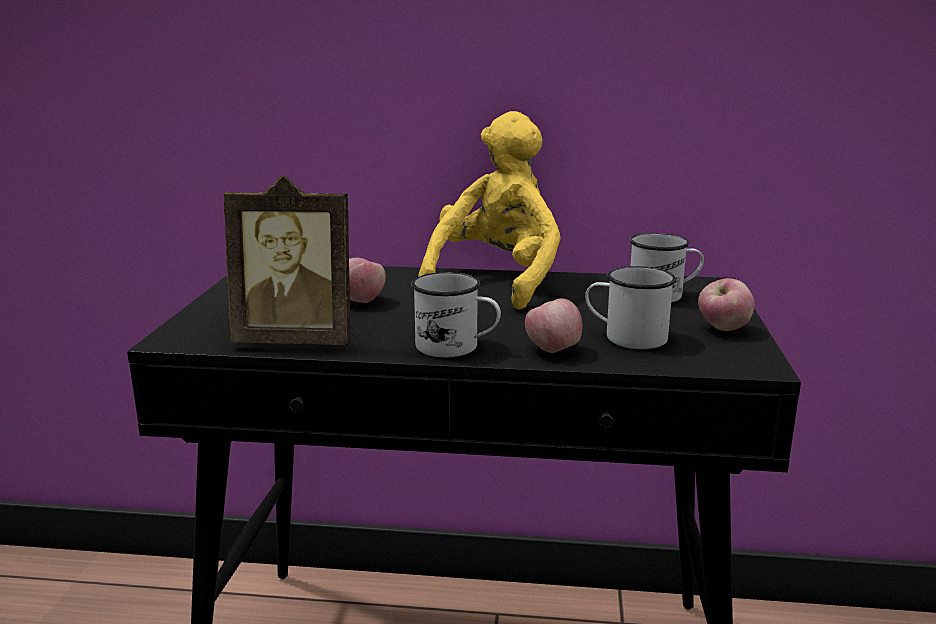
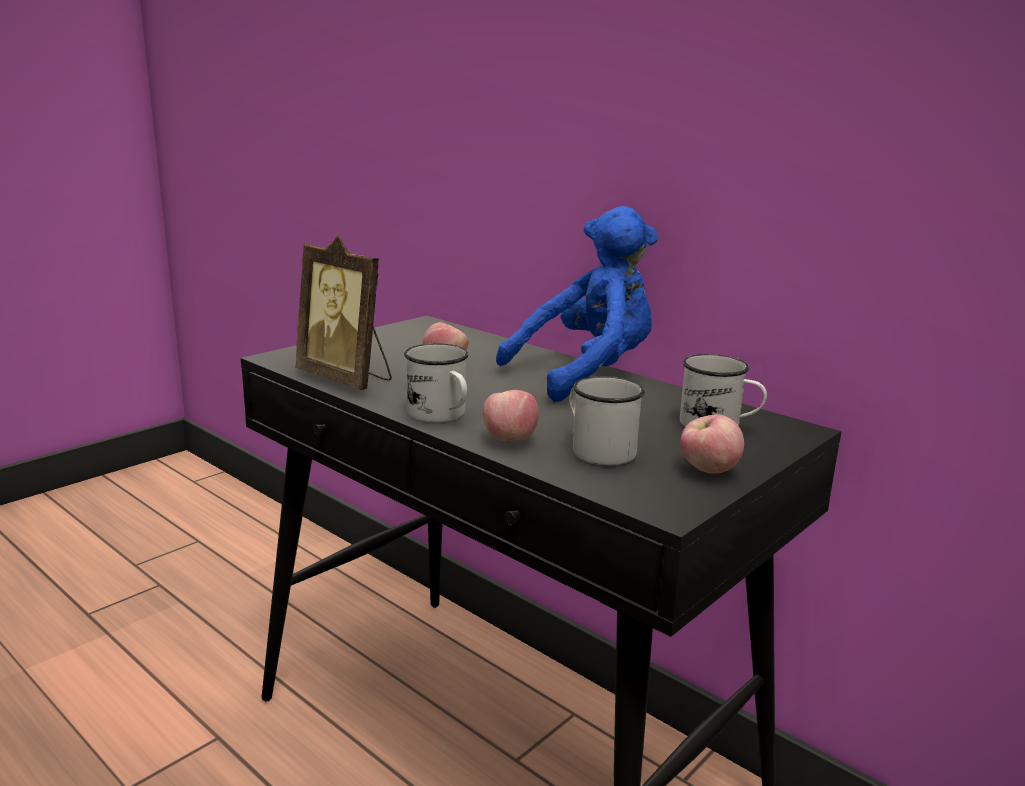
camera: 35 degrees right, 0 degrees up
(496, 281) = (586, 374): yellow plush toy -> blue plush toy

